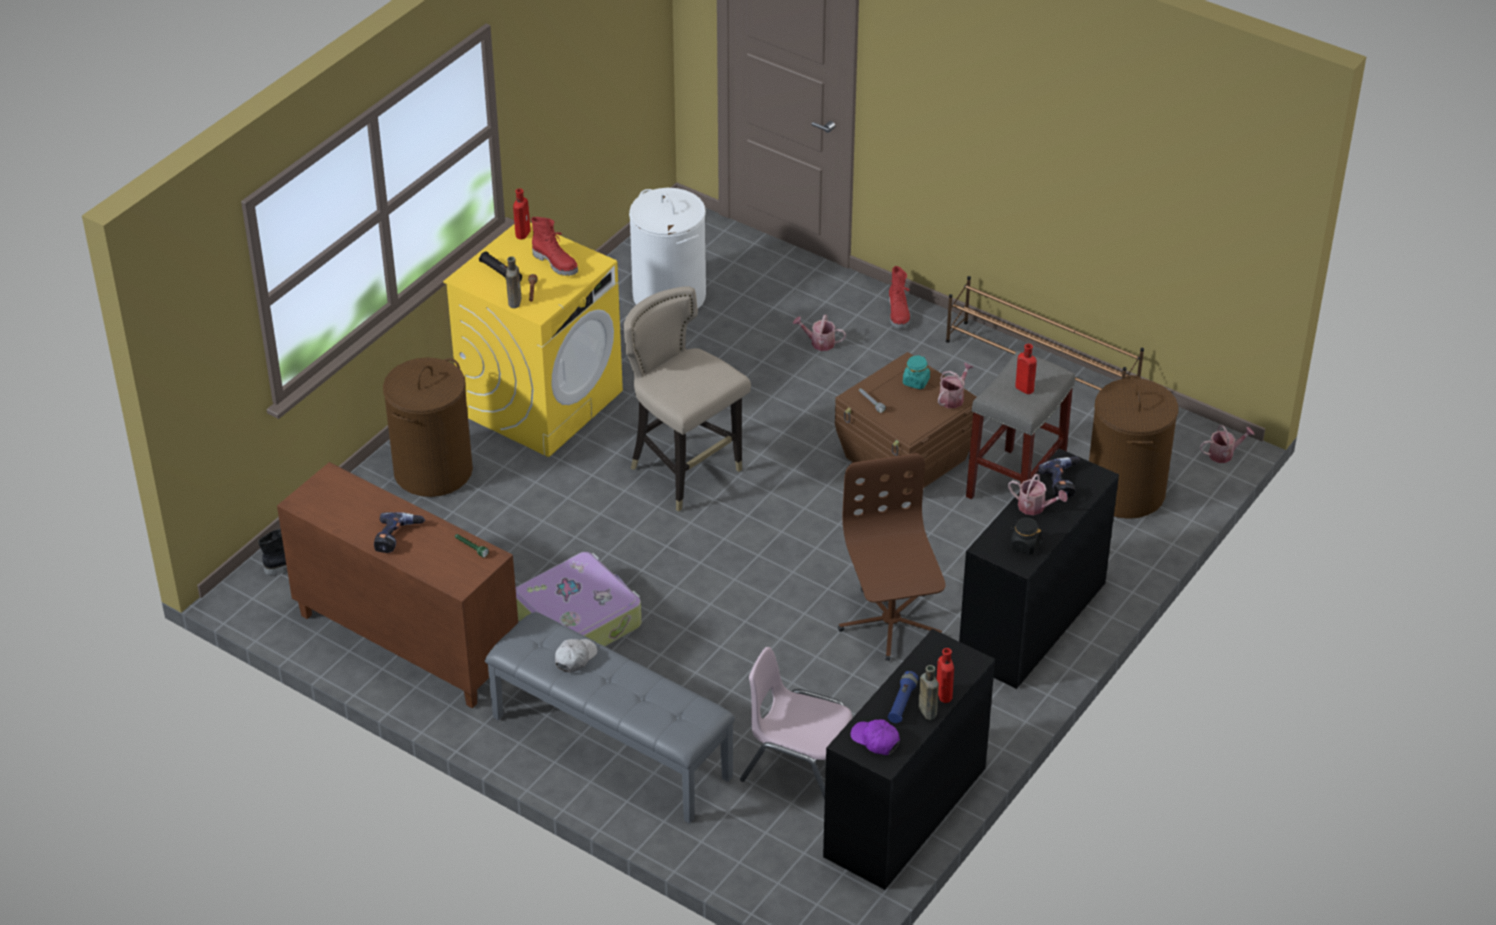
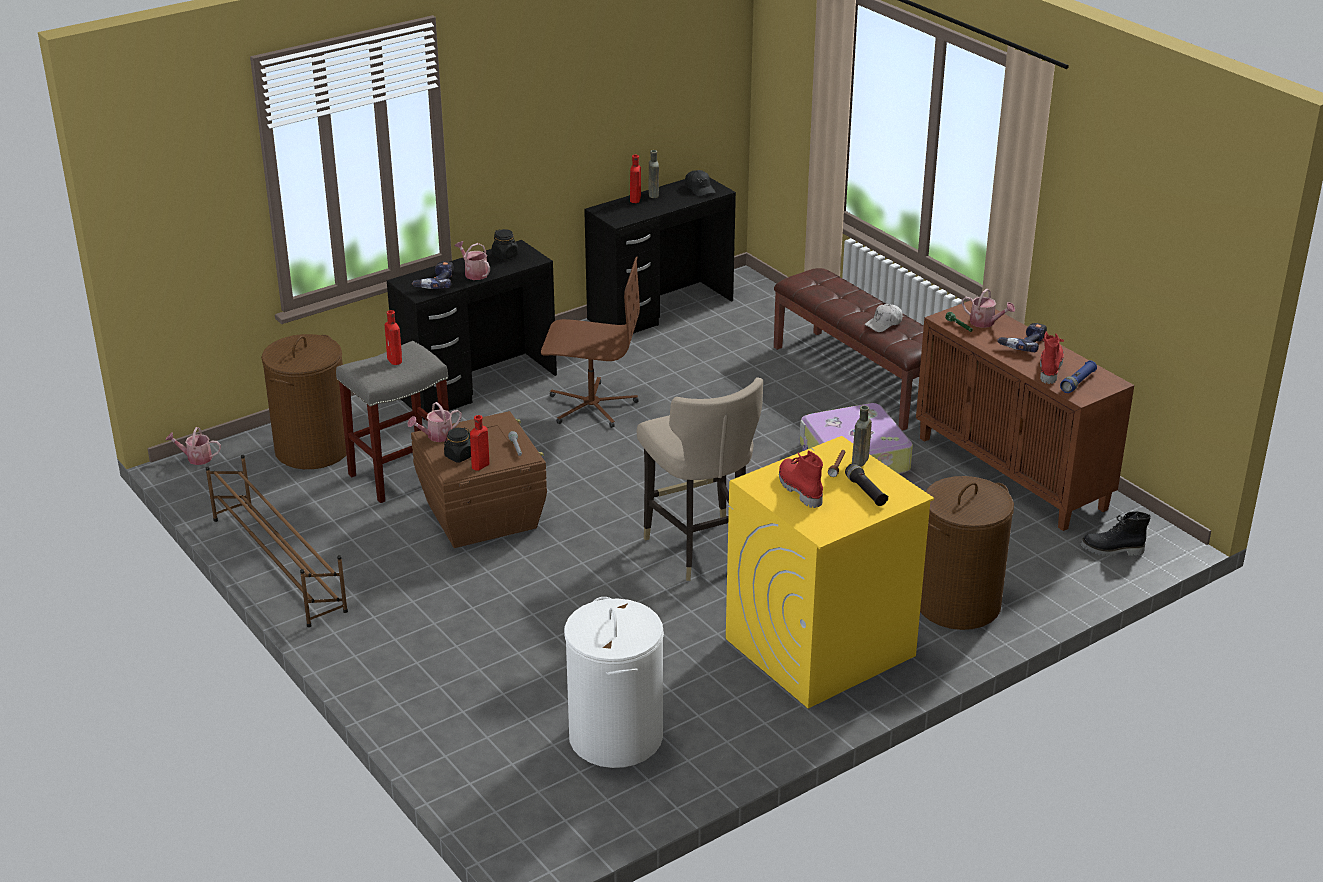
camera: 160 degrees left, 10 degrees down
(523, 232) = (823, 529): red bottle -> red bottle (479, 466)
(610, 747) = (859, 378): grey bench -> brown bench
(800, 768) = (720, 342): pink chair -> none
(819, 343) = (481, 641): watering can -> watering can (985, 323)
(875, 740) = (699, 189): purple cap -> black cap
(890, 623) = (591, 406): brown office chair -> brown office chair turned 90 degrees counterclockwise
(899, 314) = (370, 652): red boot -> red boot (1049, 368)
(902, 702) = (667, 200): blue flashlight -> blue flashlight (1078, 382)
(916, 381) = (459, 456): turquoise jar -> black jar

